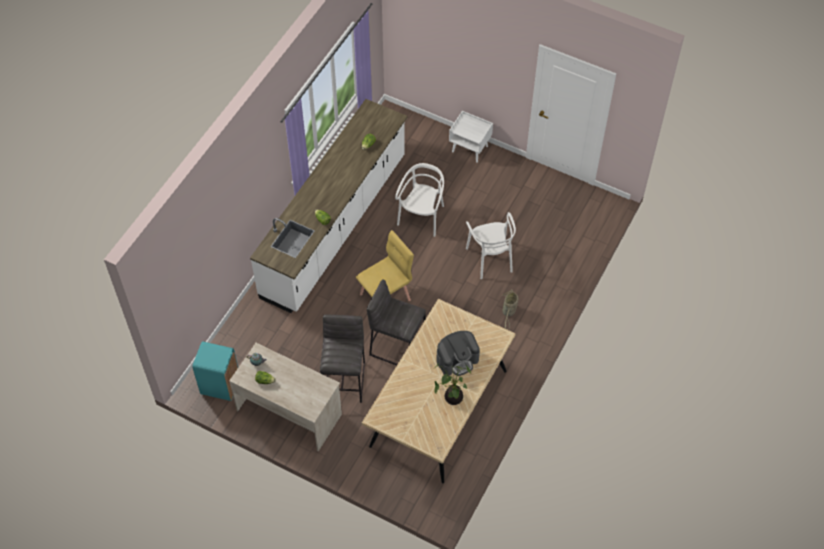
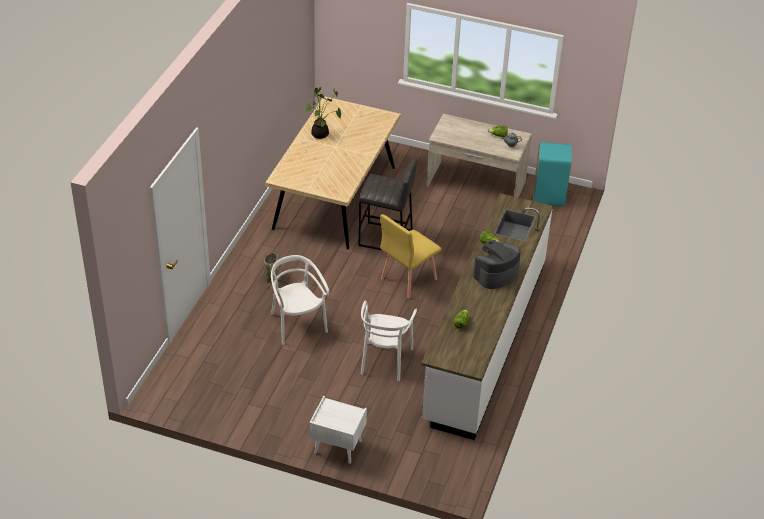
camera: 170 degrees right, 15 degrees down
(345, 381) = (430, 209): grey stool -> none
(457, 359) = (320, 159): coffee machine -> coffee machine (495, 274)

